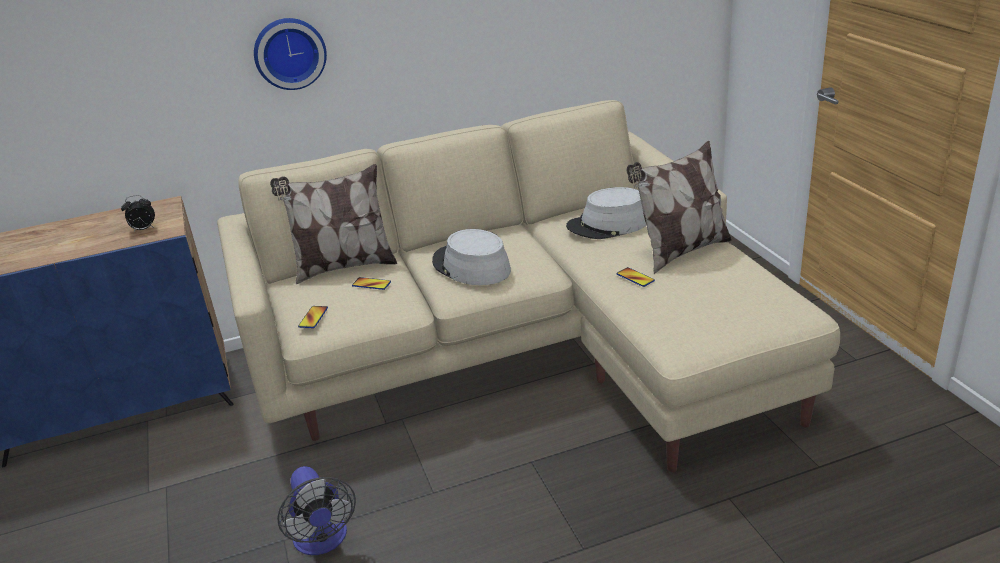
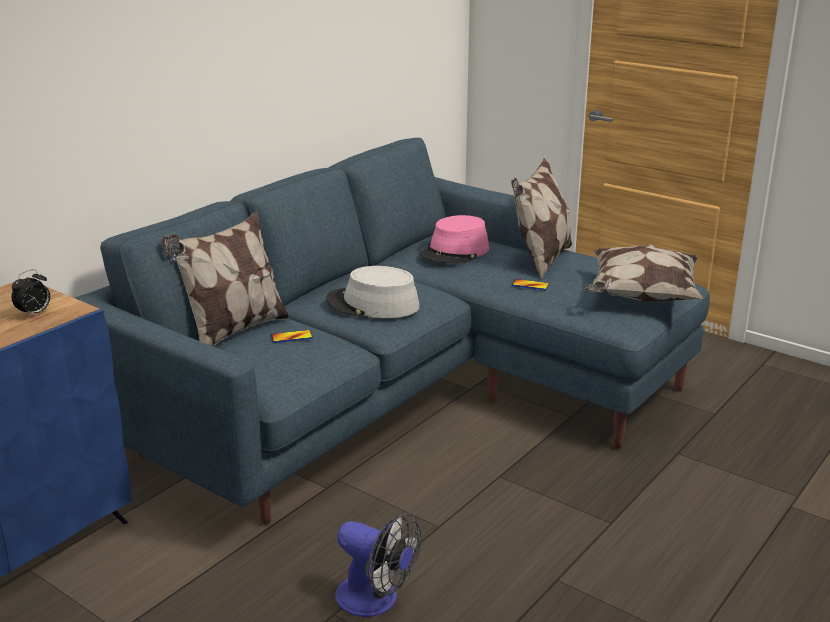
camera: 35 degrees left, 5 degrees down
(289, 53) = (136, 99): wall clock -> none
(313, 317) = (268, 376): phone -> none
(524, 356) = (400, 398): beige sofa -> blue sofa
(608, 225) = (455, 252): grey hat -> pink hat
(732, 318) = (640, 297): none -> pillow

